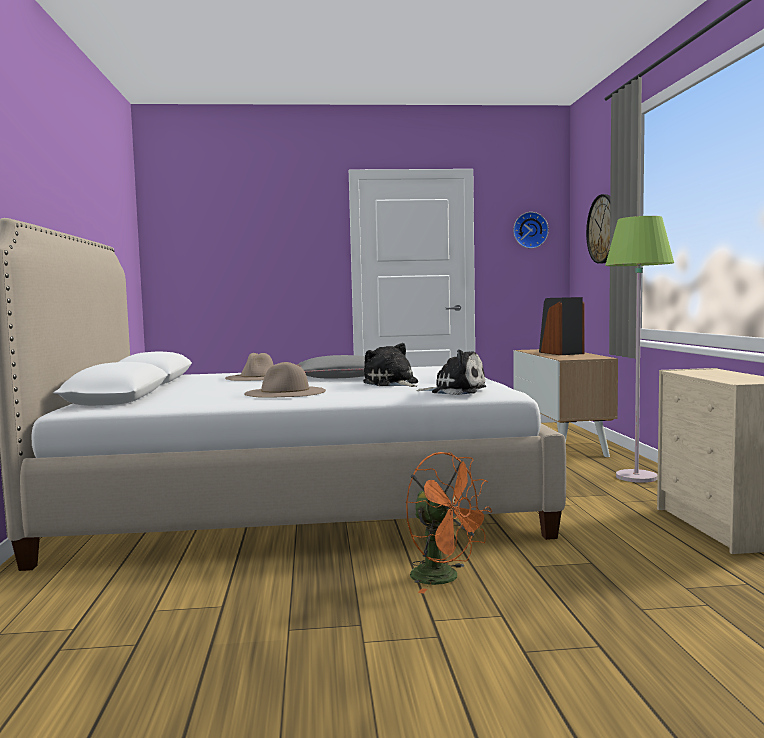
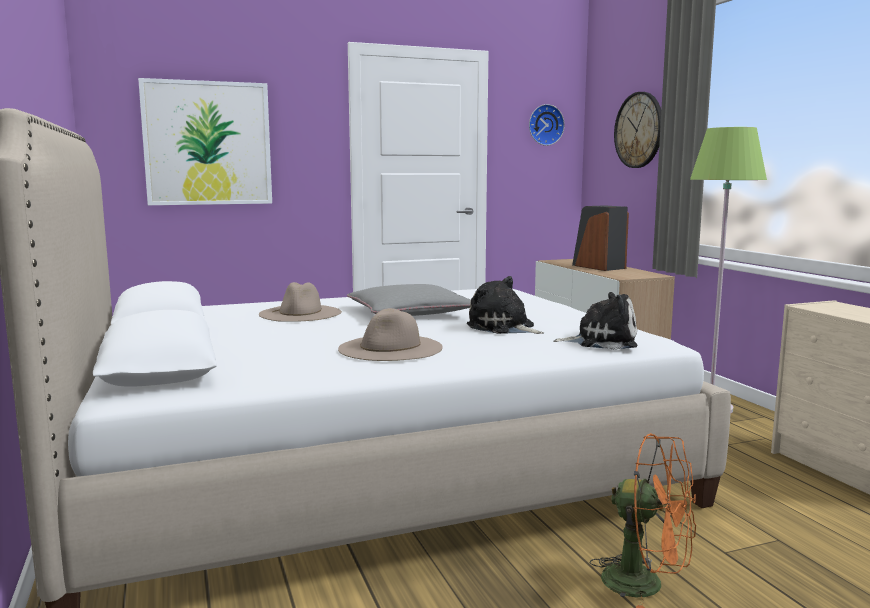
camera: 15 degrees left, 5 degrees up
(235, 256) = (208, 143): none -> picture

